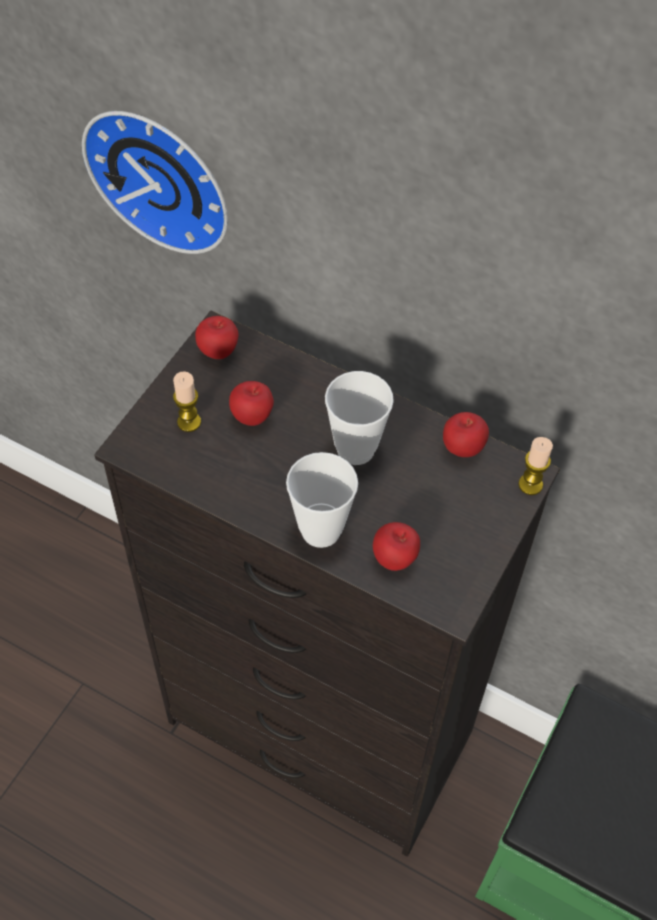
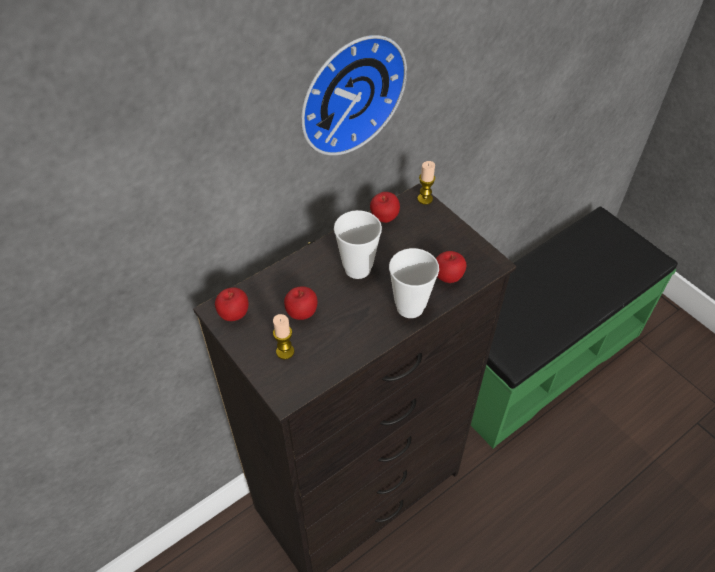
camera: 65 degrees left, 5 degrees down
(162, 176) = (109, 253): wall clock -> wall clock (348, 92)

